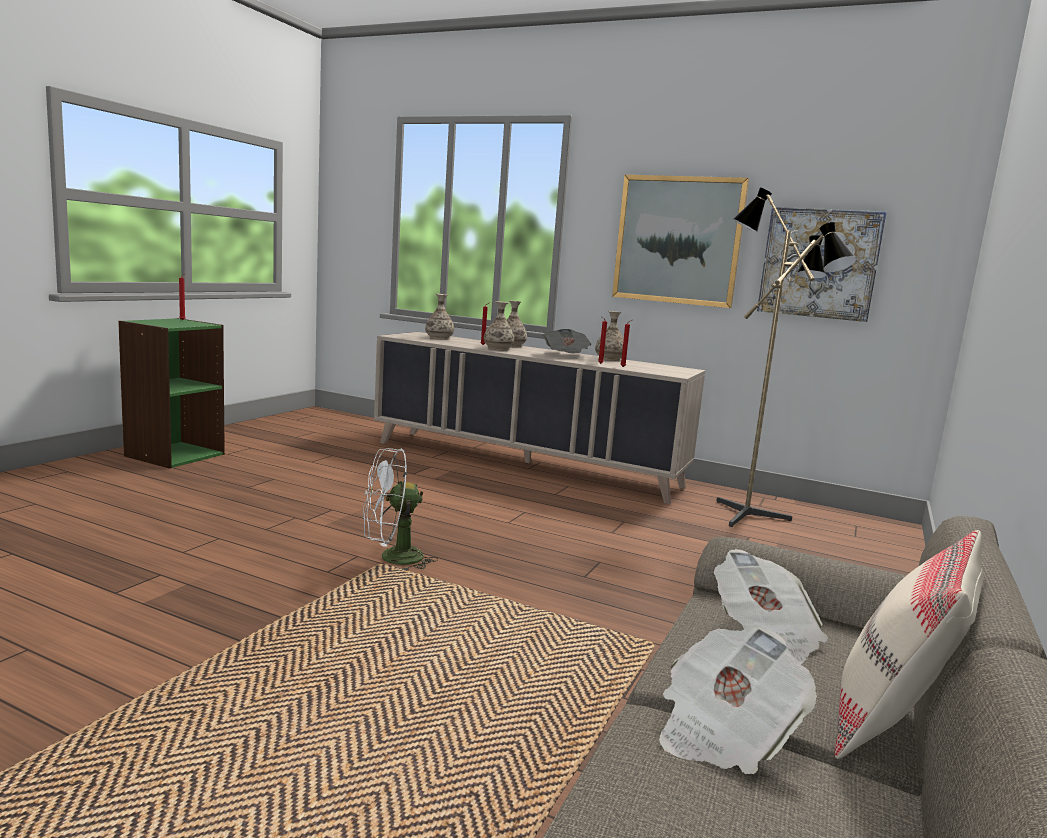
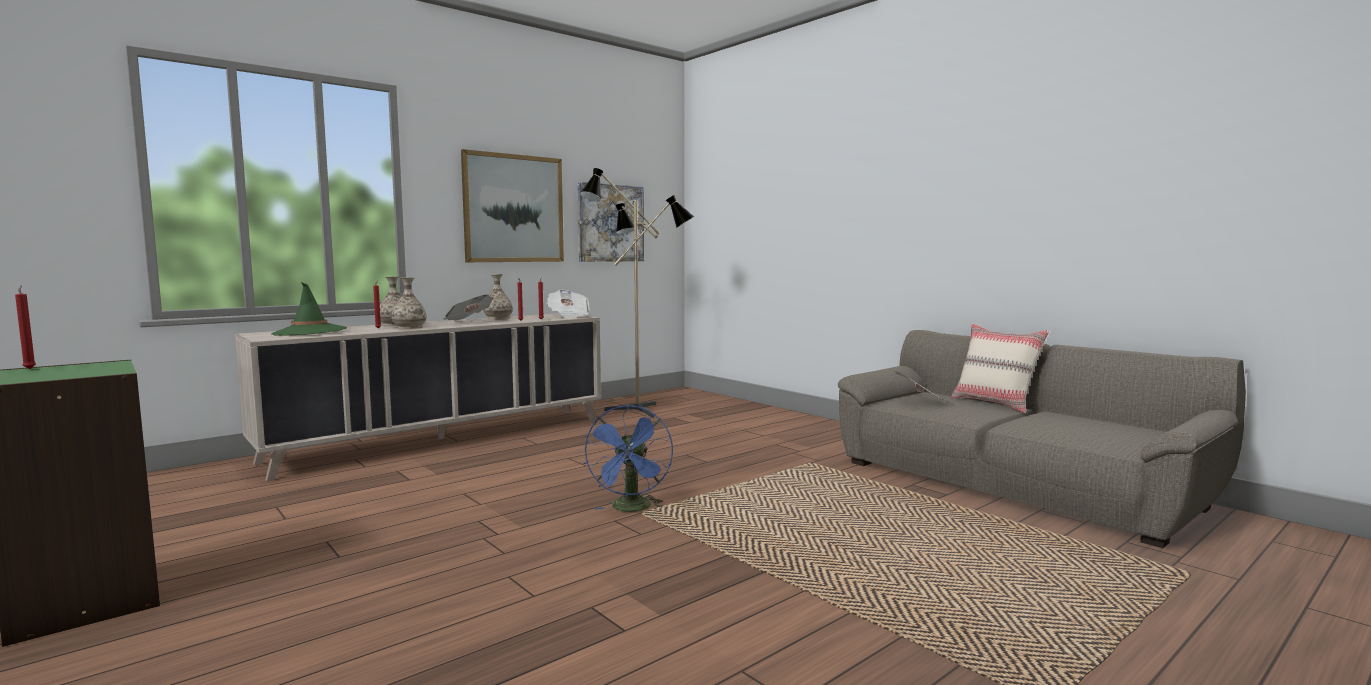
camera: 65 degrees left, 5 degrees down
(392, 559) = (631, 509): white fan -> blue fan
(439, 338) = (309, 332): vase -> green hat
(724, 732) = (1014, 420): newspaper -> newspaper (568, 316)

